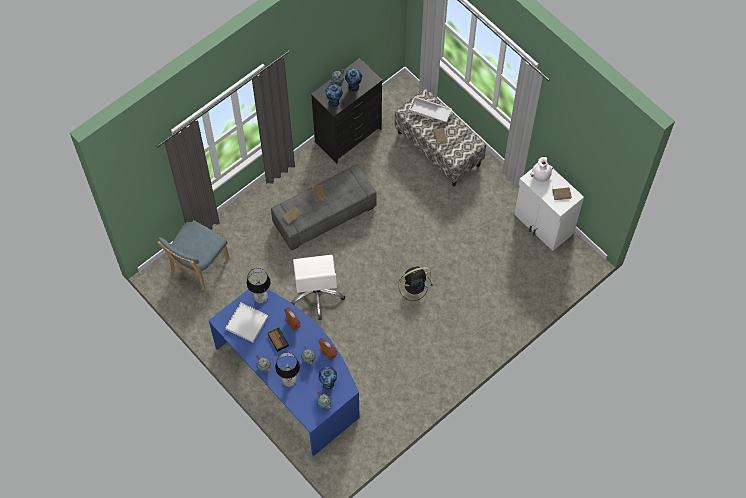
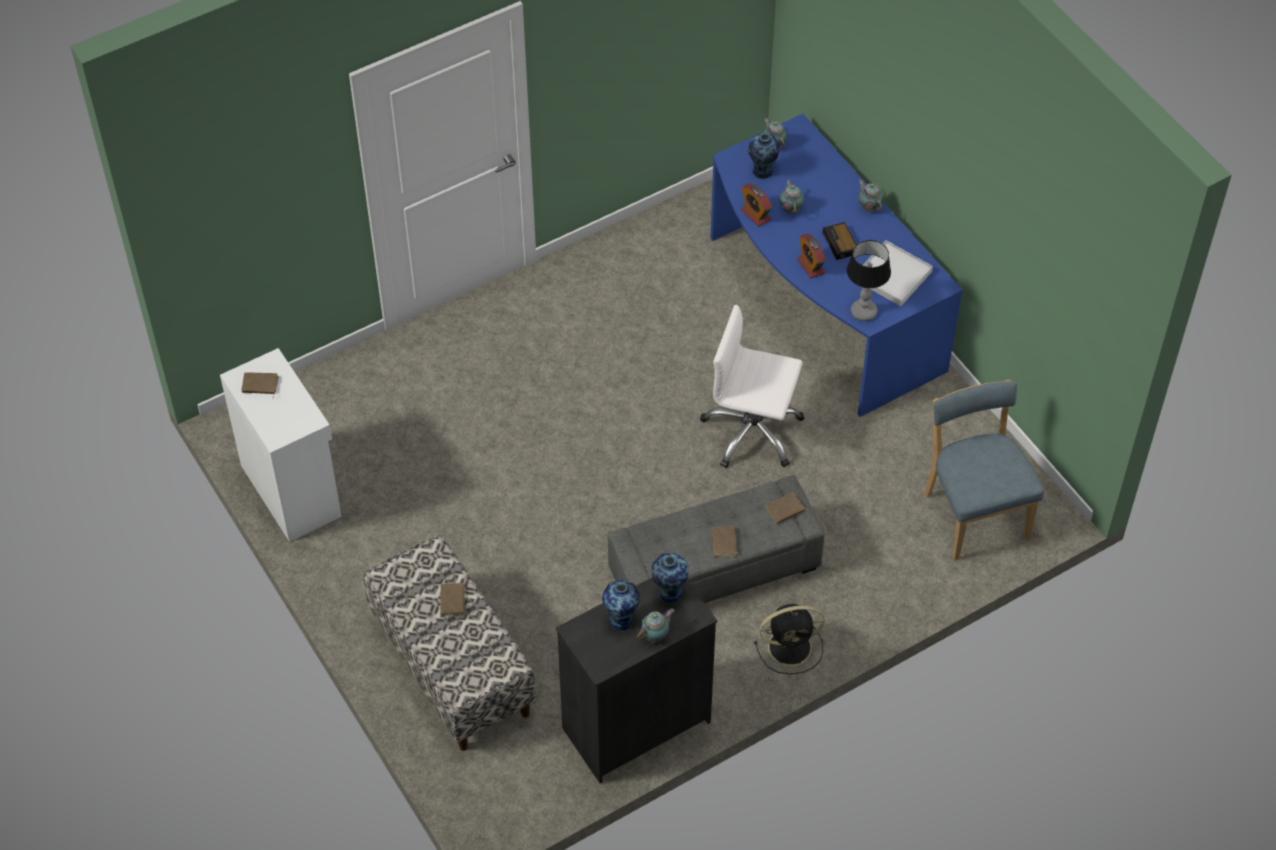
camera: 170 degrees left, 10 degrees down
(198, 266) = (974, 512): blue chair -> blue chair turned 60 degrees counterclockwise
(289, 380) = (828, 185): table lamp -> none
(317, 294) = (752, 432): white office chair -> white office chair turned 75 degrees counterclockwise
(413, 285) = (569, 420): black fan -> black fan (791, 647)
(429, 112) = (460, 655): white tray -> none
(541, 176) = (287, 422): white vase -> none

